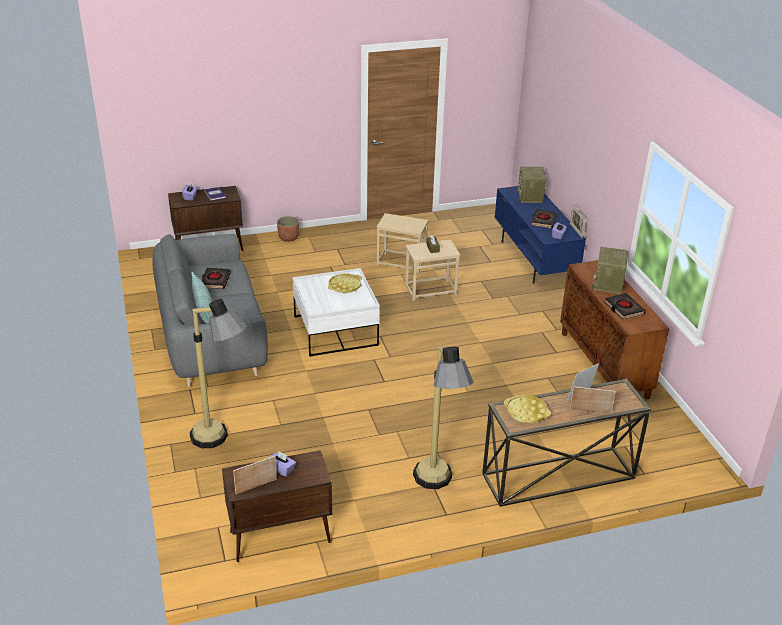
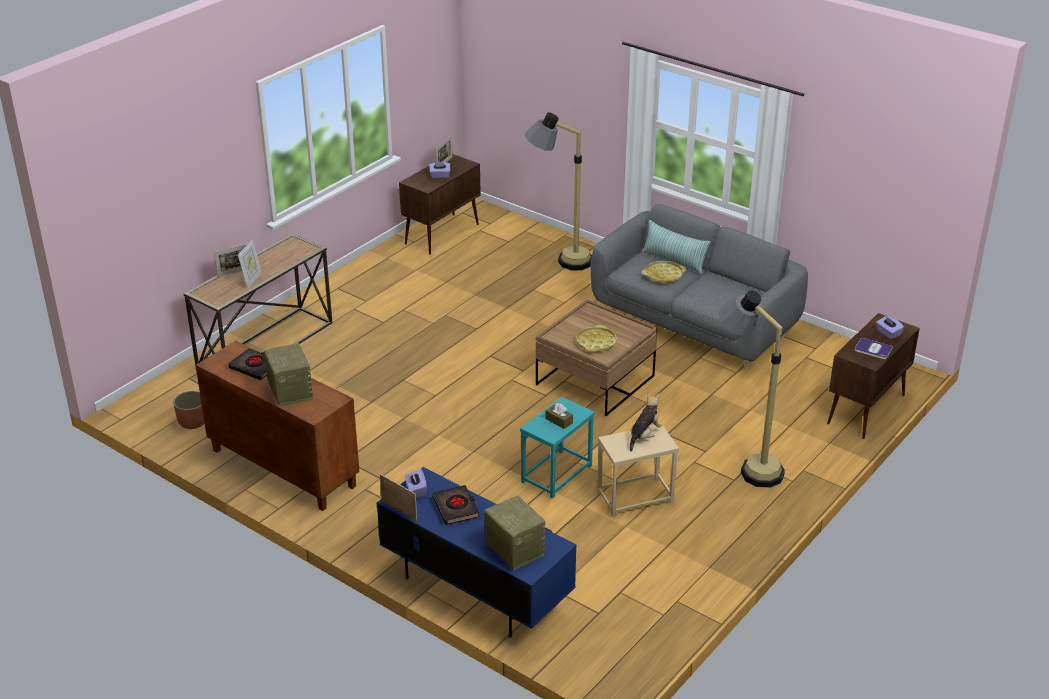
camera: 145 degrees right, 0 degrees up
(215, 280) = (714, 286): black book -> none
(288, 238) = (810, 467): planter -> planter (193, 422)
(335, 331) = (595, 380): white coffee table -> brown coffee table
(395, 224) = (644, 436): none -> plush toy
(430, 290) = (557, 474): beige side table -> turquoise side table
(437, 488) = (359, 300): floor lamp -> floor lamp (745, 465)
(526, 412) = (290, 252): yellow tray -> yellow tray (663, 275)

